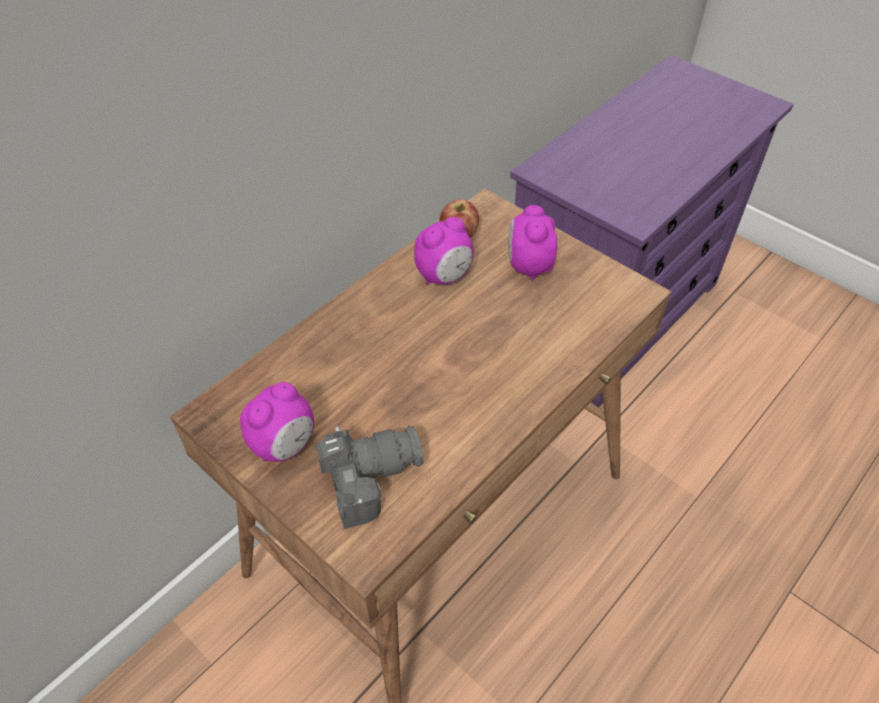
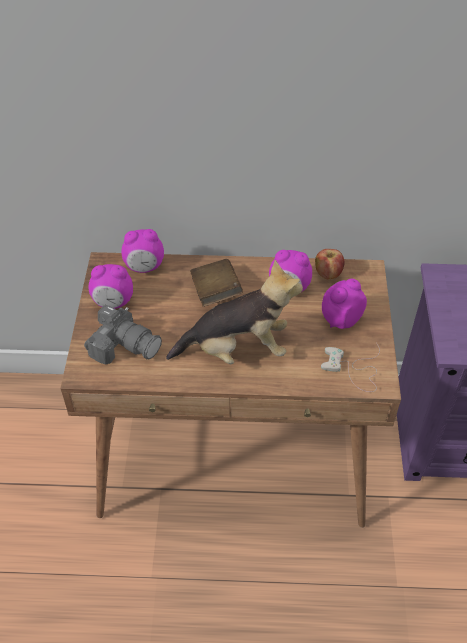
camera: 50 degrees right, 0 degrees up
(264, 378) = (144, 267): none -> alarm clock
(381, 339) = (215, 292): none -> brown book
(485, 373) = (237, 349): none -> plush toy
(603, 299) = (354, 369): none -> white game controller

